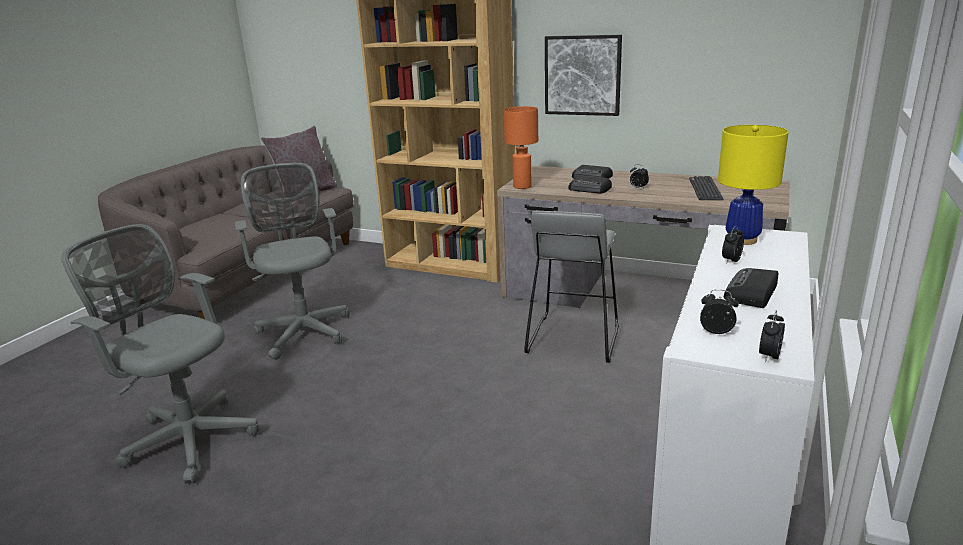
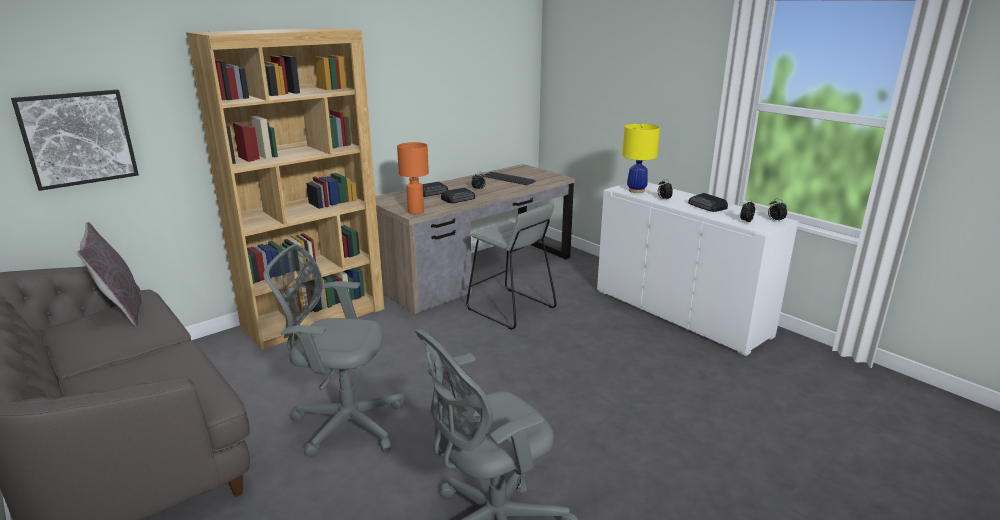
camera: 65 degrees left, 0 degrees up
(582, 75) = (394, 112): picture -> picture (78, 138)

